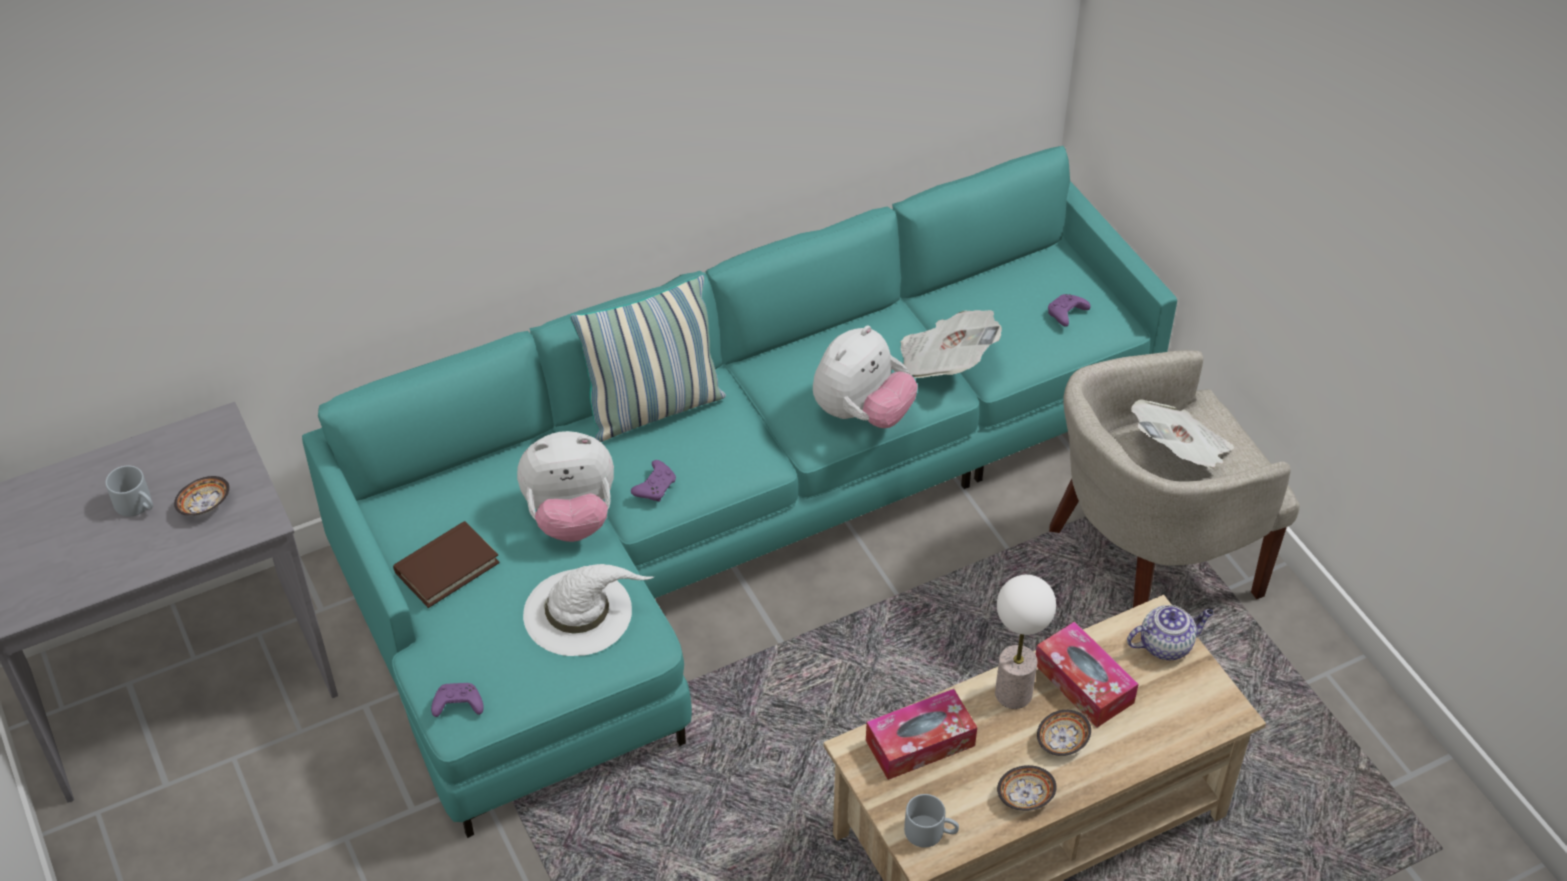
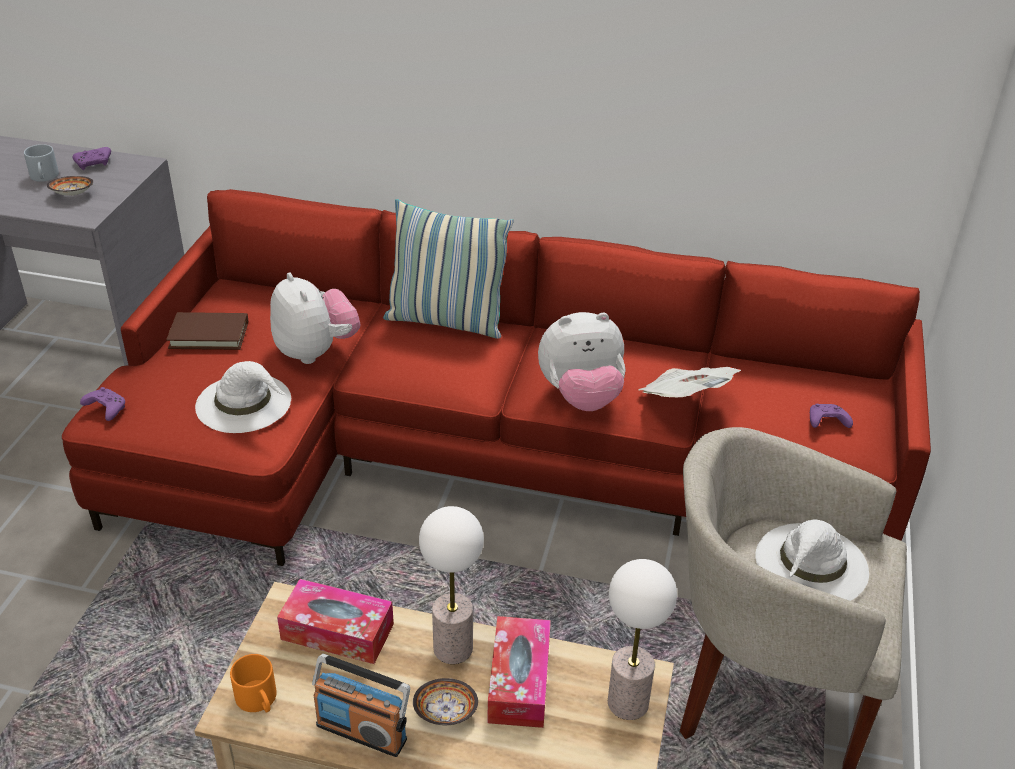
camera: 40 degrees right, 10 degrees down
(571, 517) = (316, 351): plush toy -> plush toy turned 150 degrees counterclockwise
(655, 486) = (386, 361): purple game controller -> purple game controller (94, 163)
(726, 521) = (478, 454): turquoise sofa -> red sofa
(931, 831) = (259, 700): grey mug -> orange mug
(1025, 796) = (362, 731): bowl -> radio
(1166, 644) = (628, 702): teapot -> table lamp
(1180, 452) = (811, 565): newspaper -> white hat

